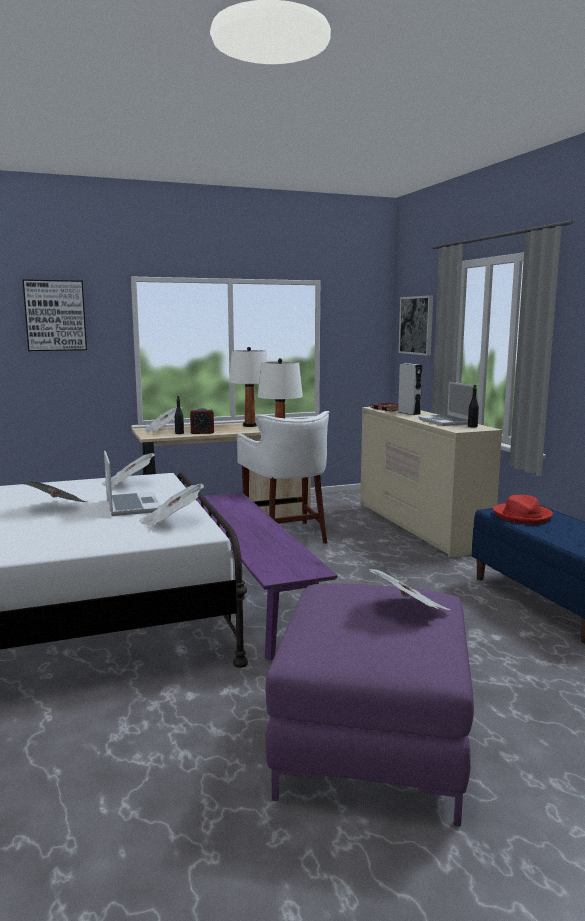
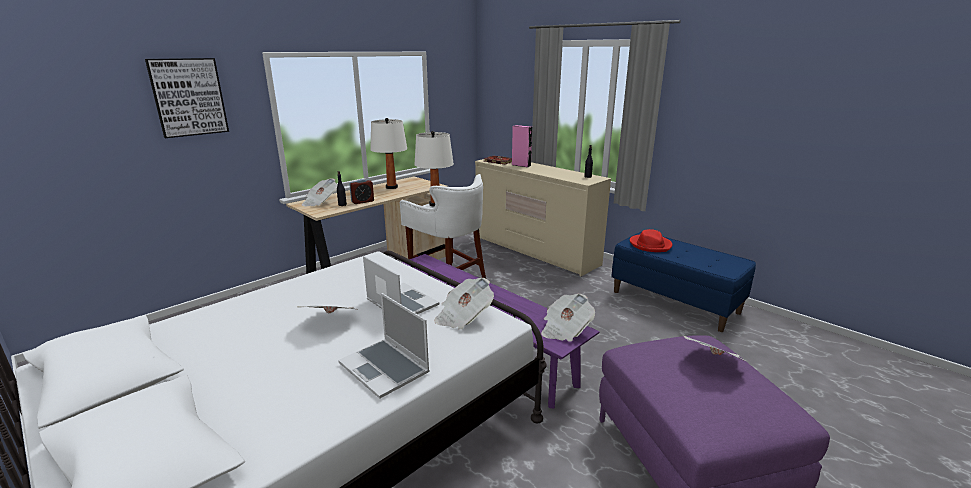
camera: 25 degrees left, 10 degrees up
(128, 484) = (359, 274): newspaper -> newspaper (565, 330)
(409, 413) = (521, 165): grey speaker -> pink speaker
(416, 325) = (506, 90): picture -> none
(446, 422) = (562, 173): laptop -> laptop (385, 368)

